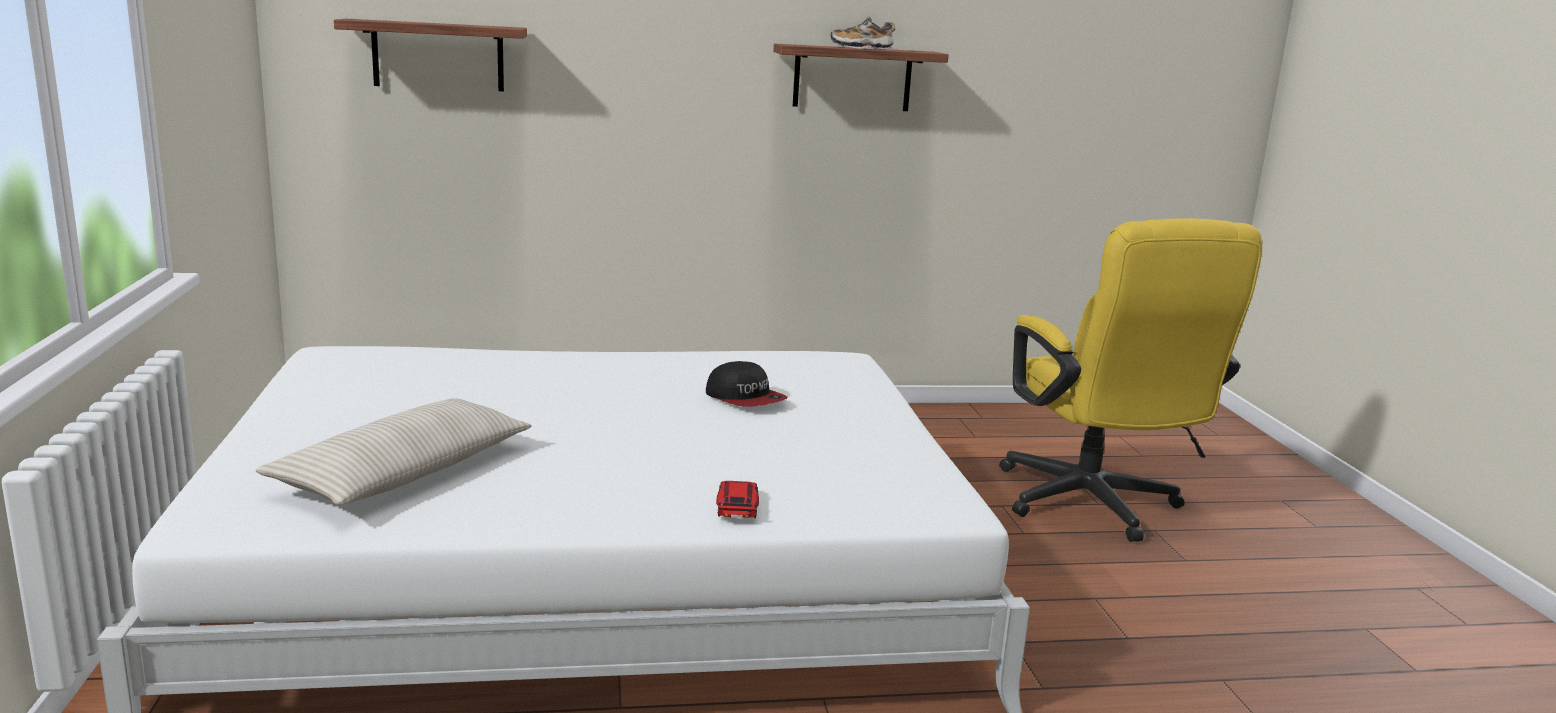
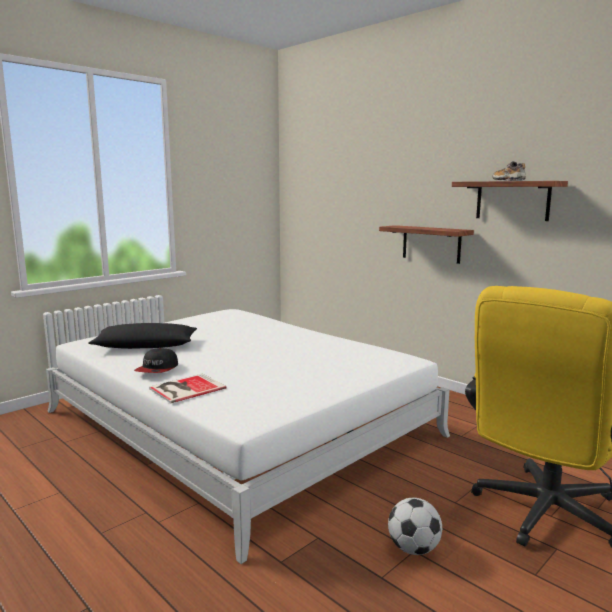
camera: 55 degrees right, 5 degrees down
(404, 473) = (145, 346): beige pillow -> black pillow
(438, 56) = (328, 196): shelf -> shelf (431, 244)
(737, 505) = (185, 388): toy car -> book
(745, 398) = (308, 360): cap -> cap (157, 369)
(1091, 596) = (413, 549): none -> football

